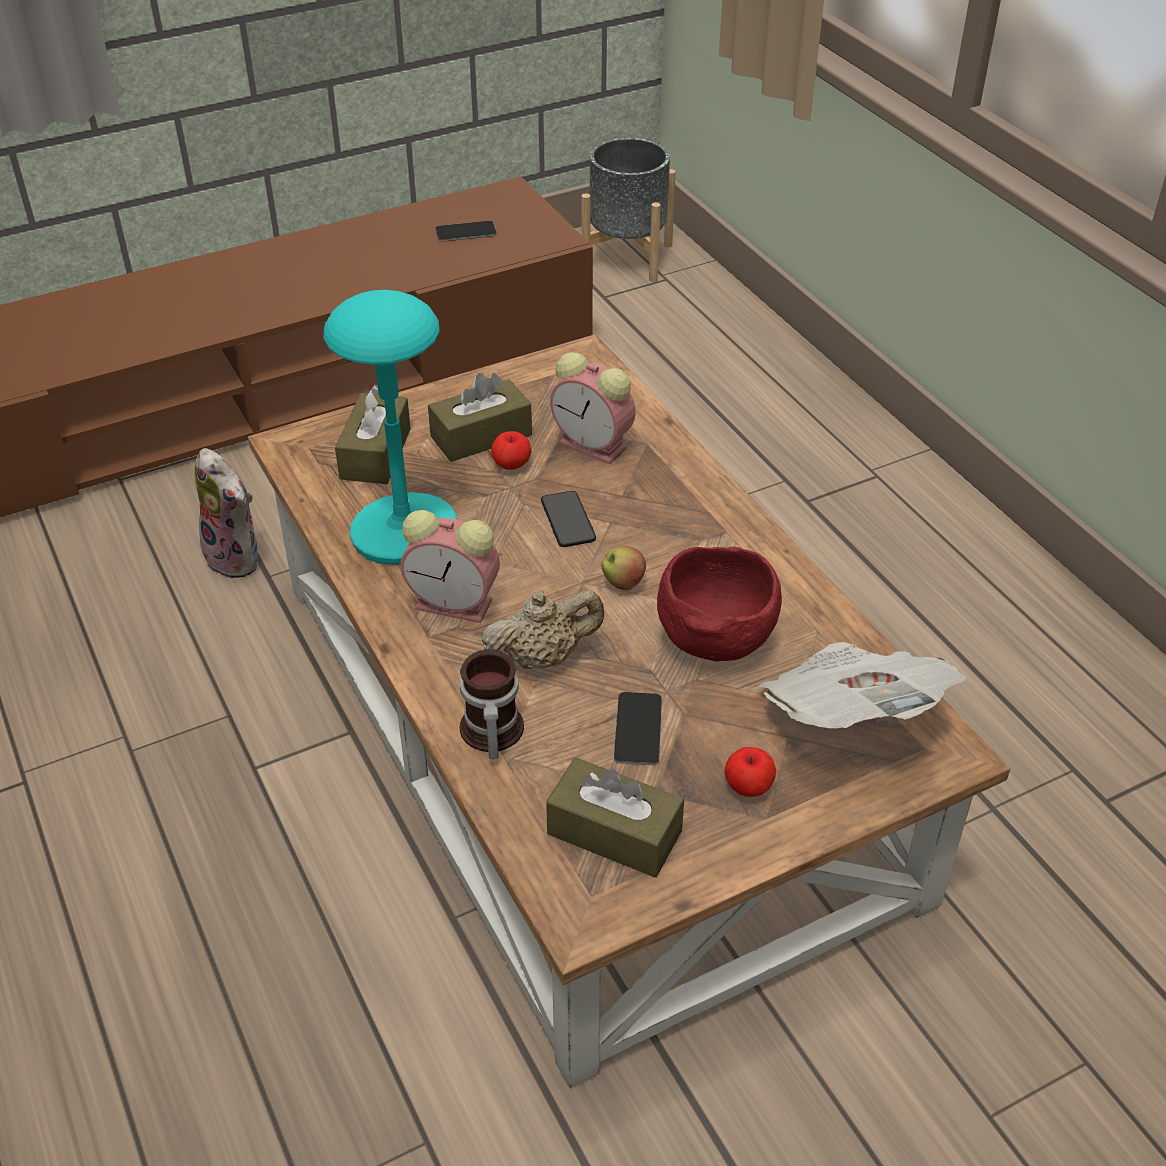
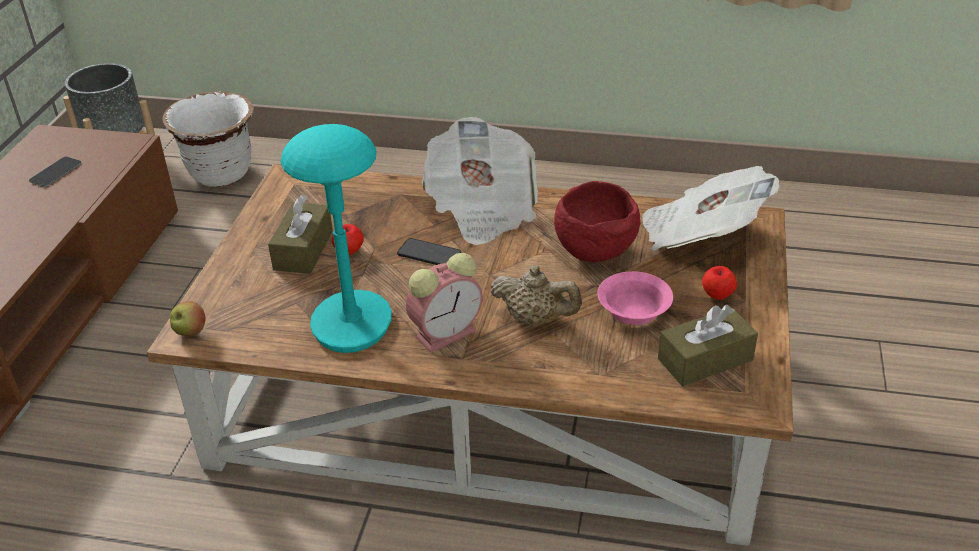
camera: 50 degrees left, 5 degrees down
(238, 558) = (129, 483): plush toy -> none
(375, 454) = (255, 301): brown tissue box -> none
(489, 733) = (576, 371): mug -> none
(543, 657) = (536, 319): beige teapot -> beige teapot turned 90 degrees clockwise
(595, 446) = (377, 212): alarm clock -> none
(623, 583) = (510, 260): apple -> apple (190, 332)
(638, 729) = (634, 312): phone -> pink bowl
(684, 330) = (221, 174): none -> white planter
(690, 513) = (482, 208): none -> newspaper

